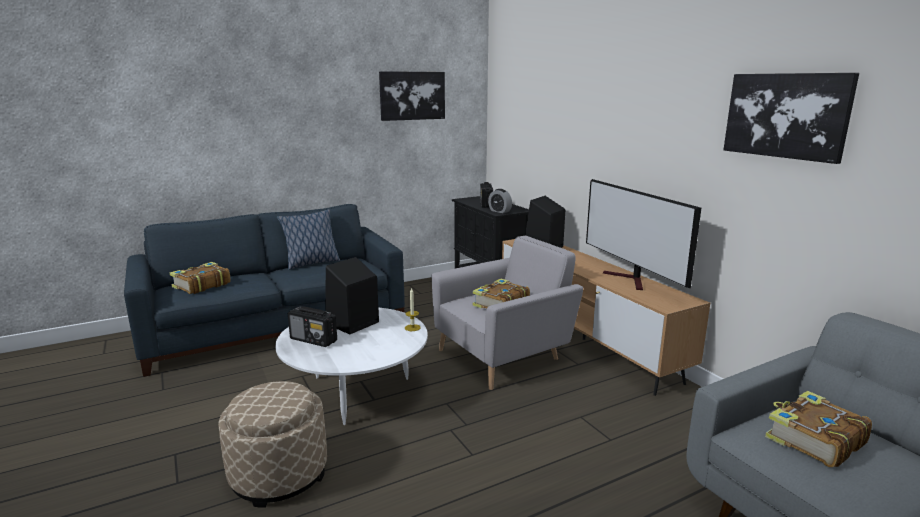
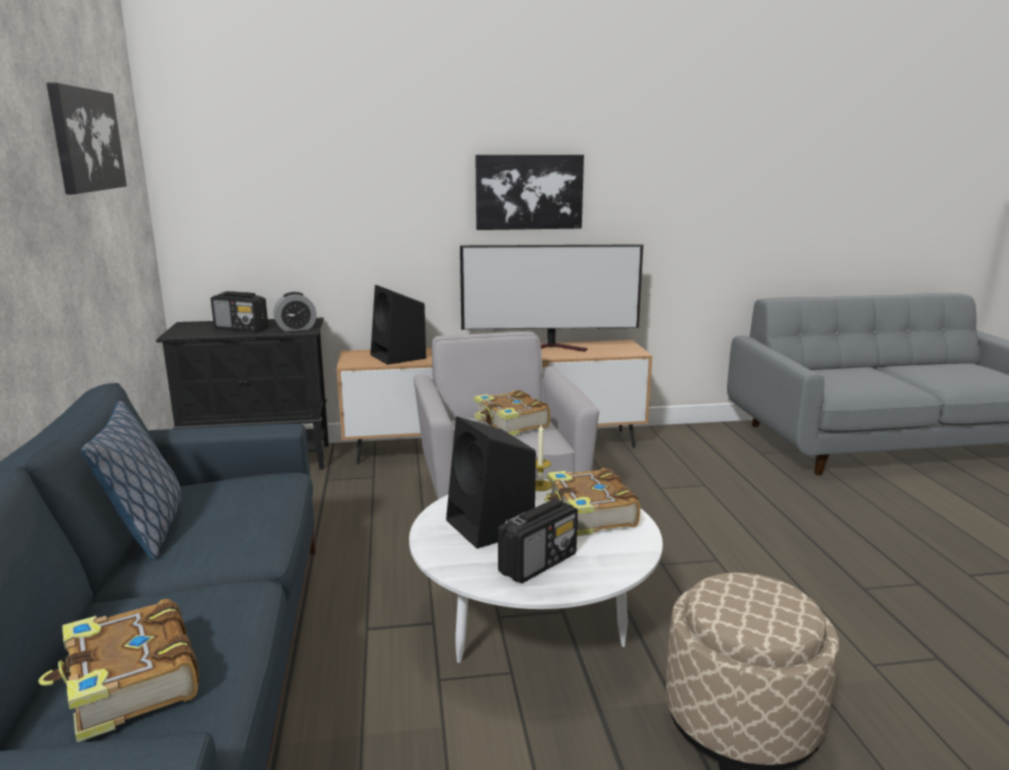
camera: 70 degrees left, 0 degrees up
(786, 115) = (684, 149): picture -> picture (529, 192)
(813, 440) = (844, 380): book -> book (590, 515)

